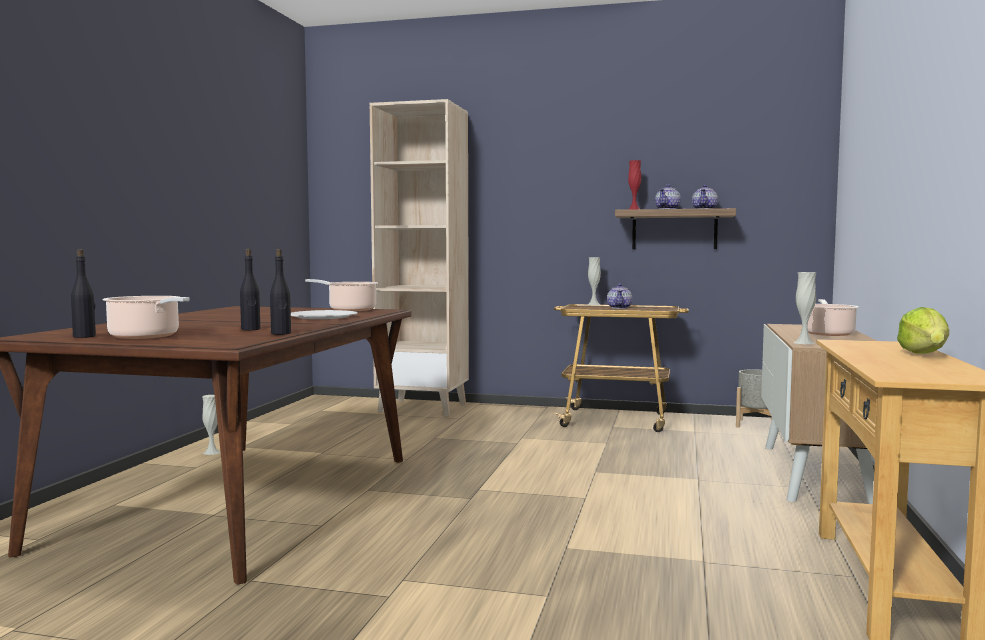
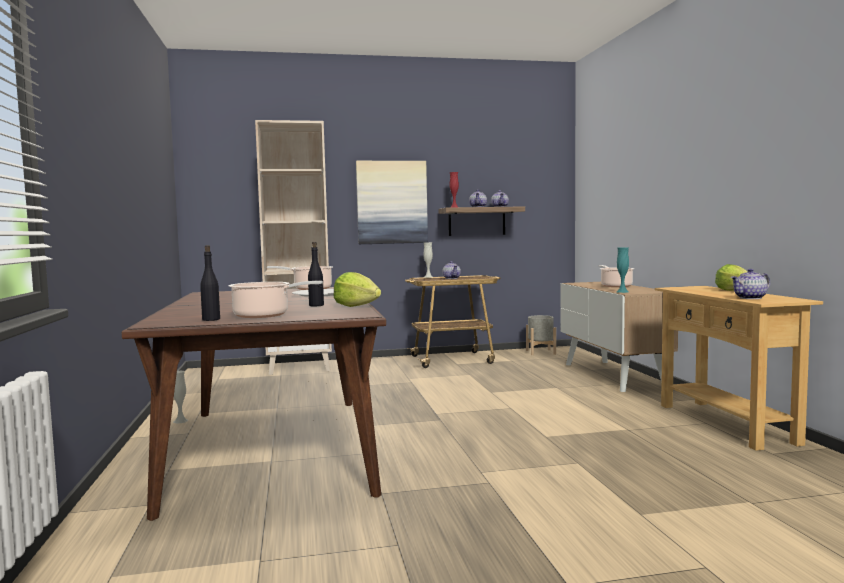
camera: 25 degrees left, 0 degrees up
(281, 333) = (356, 306): black bottle -> lettuce
(555, 203) = (392, 202): none -> picture
(804, 343) = (622, 292): white vase -> turquoise vase
(899, 369) = (750, 298): none -> teapot

